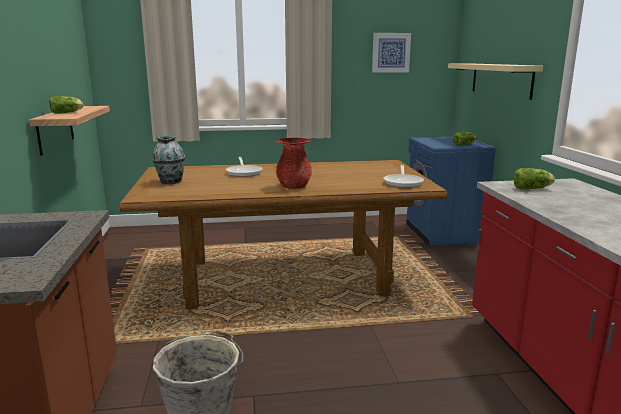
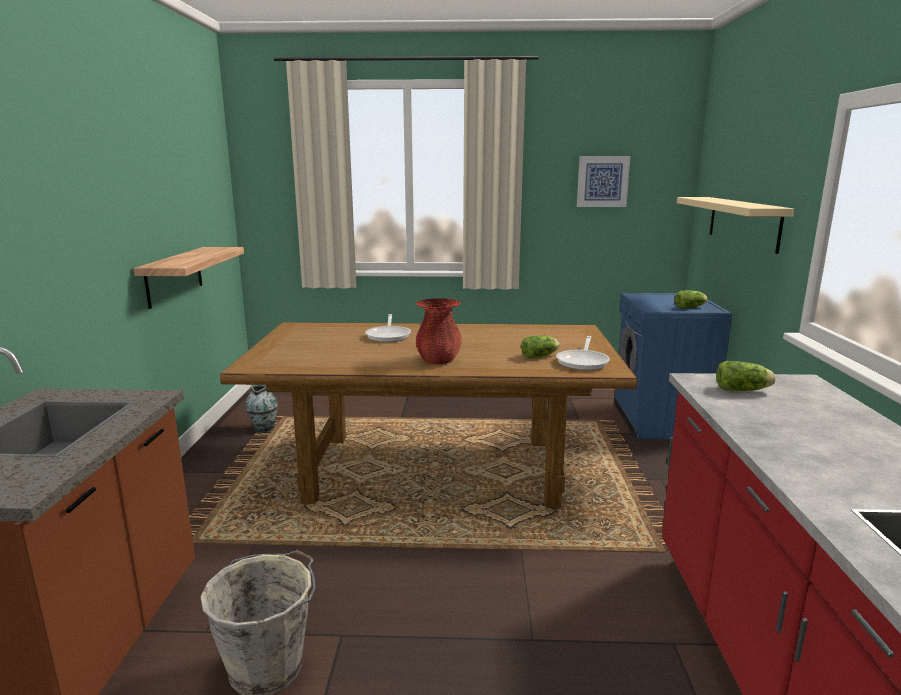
camera: 10 degrees right, 0 degrees up
(67, 112) = (185, 258): lettuce -> lettuce (540, 356)
(171, 181) = (295, 345): vase -> vase (264, 428)

